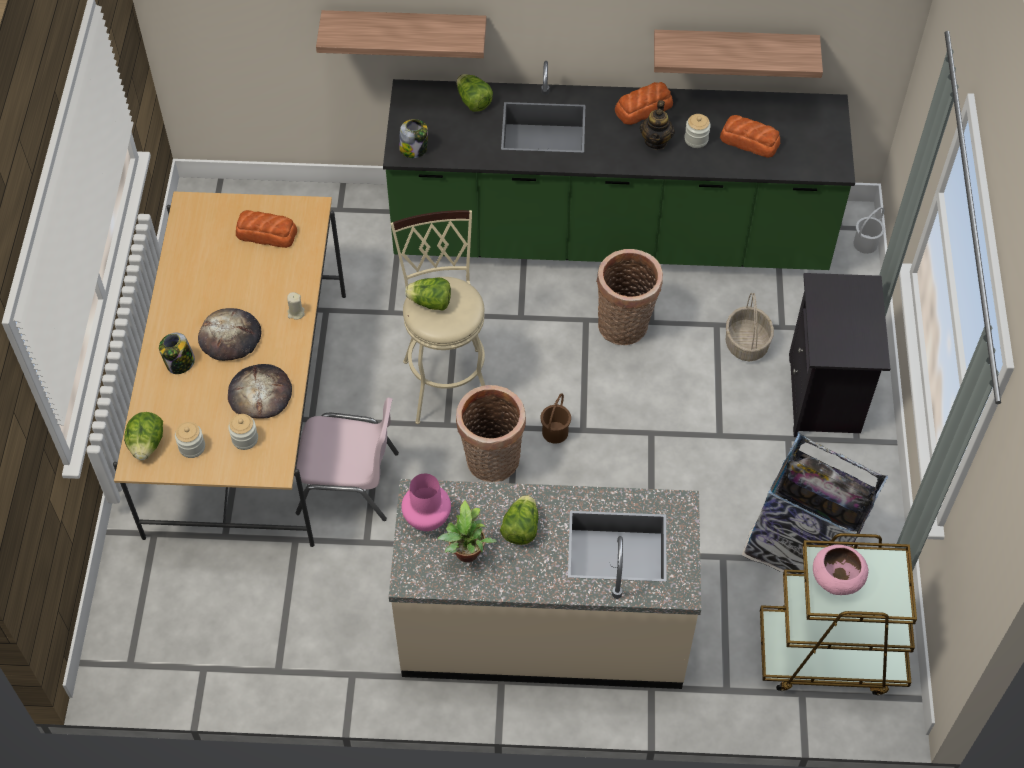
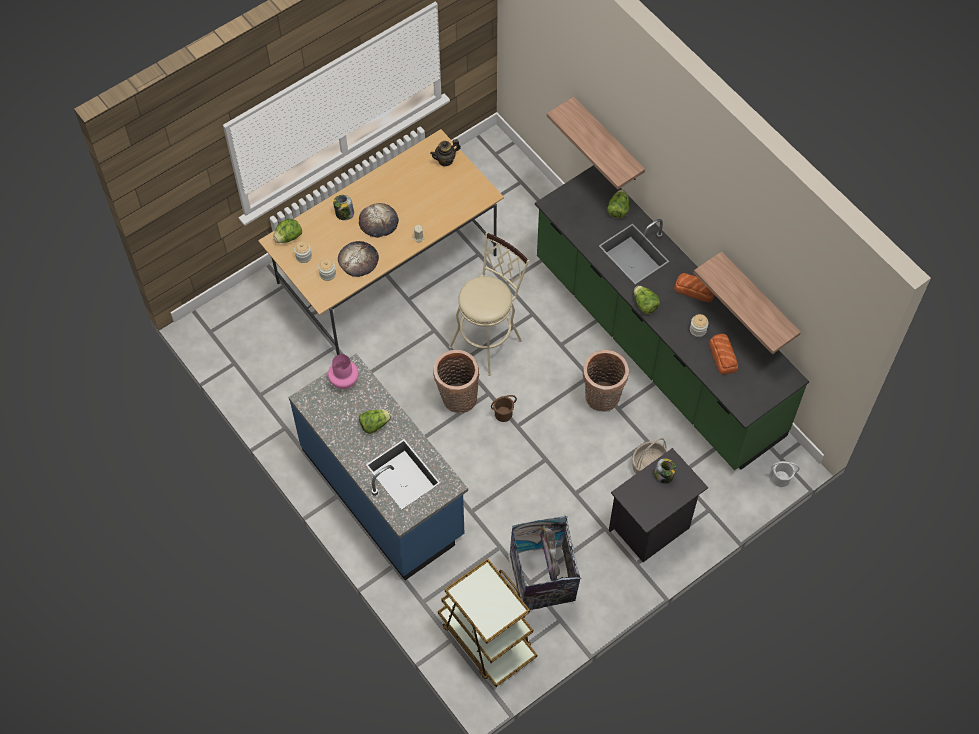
camera: 50 degrees right, 5 degrees up
(266, 233) = (453, 187): bread -> none
(350, 482) = (387, 345): pink chair -> none
(414, 149) = (559, 207): jar -> jar (664, 475)
(430, 303) = (480, 290): lettuce -> lettuce (644, 305)
(467, 555) = (339, 413): potted plant -> none
(543, 627) = (383, 492): beige counter -> blue counter
(656, 141) = (677, 312): teapot -> teapot (445, 160)
(836, 578) = (481, 589): pink bowl -> none

